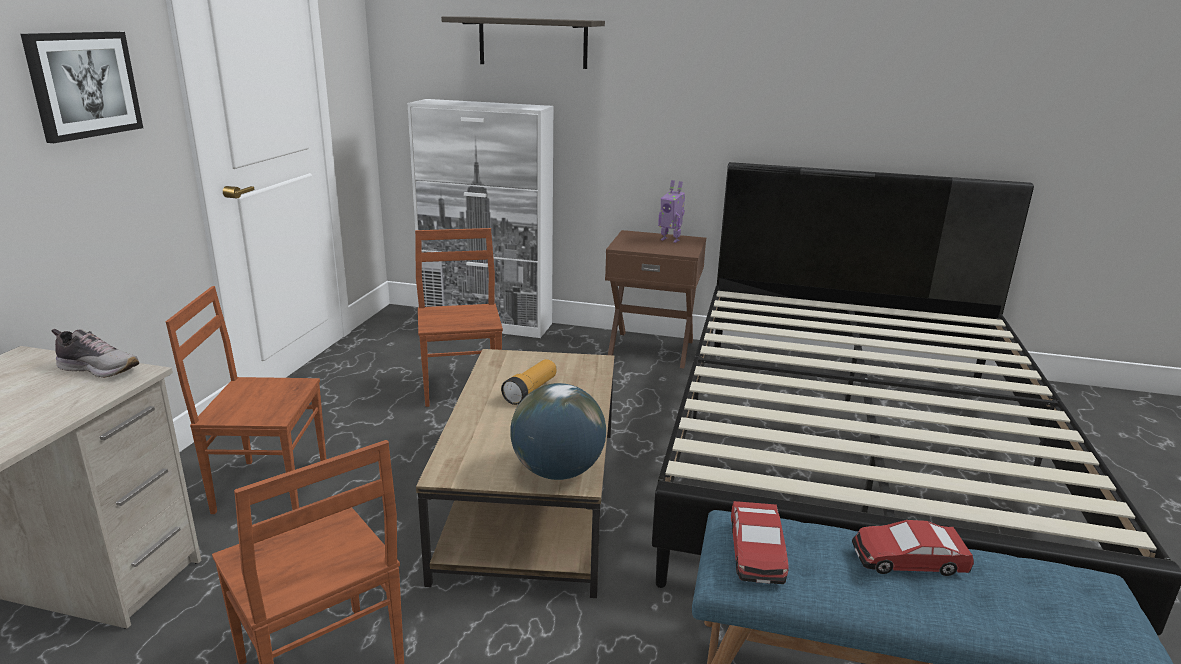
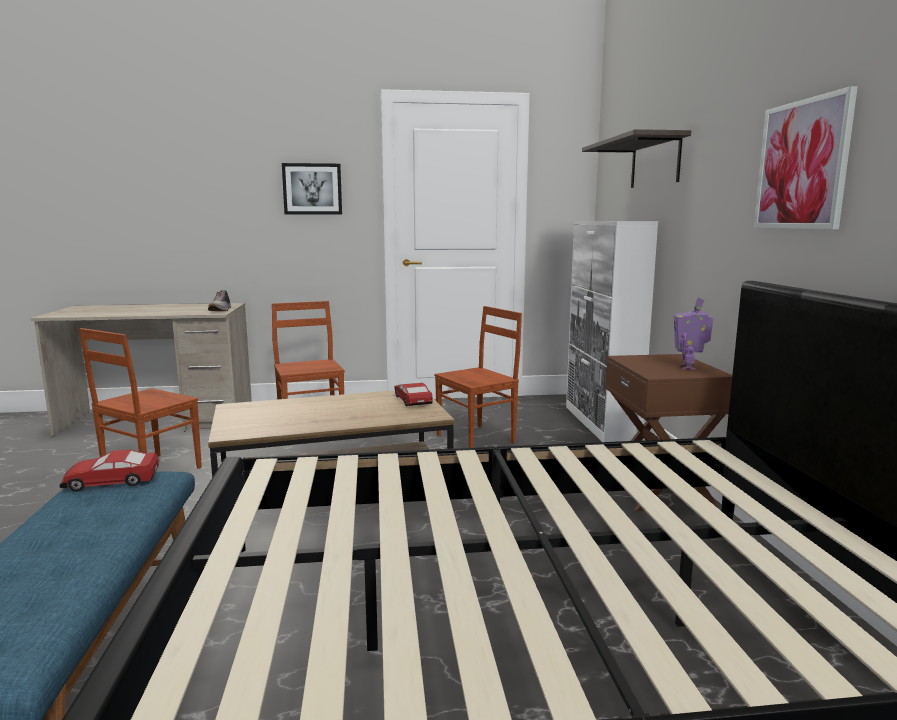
camera: 70 degrees right, 10 degrees down
(530, 391) = (359, 407): flashlight -> none
(558, 472) = (240, 428): globe -> none
(770, 76) = (802, 165): none -> picture
(908, 560) = (83, 538): toy car -> toy car (412, 400)

